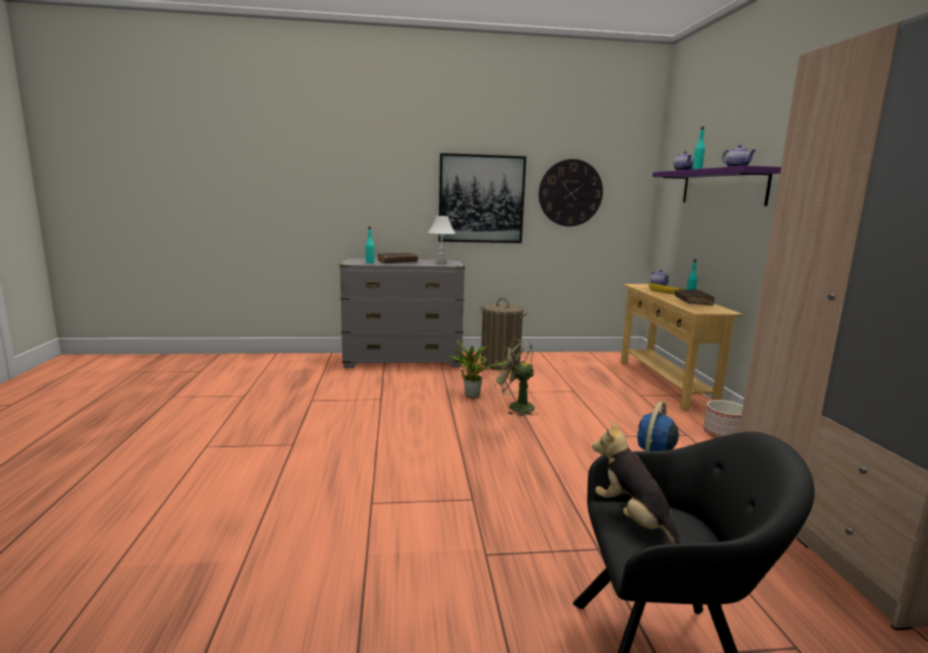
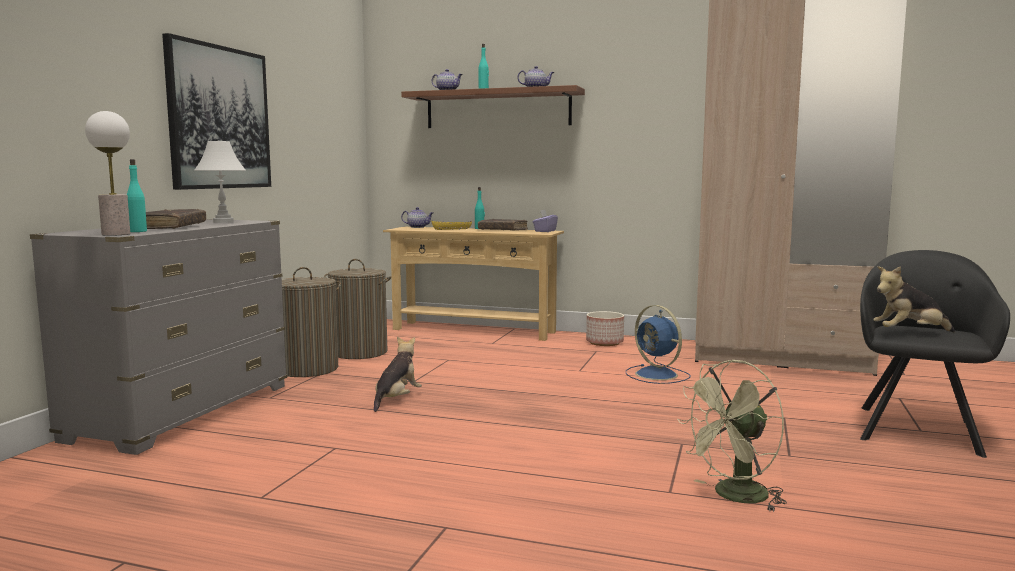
camera: 65 degrees left, 5 degrees down
(351, 263) = (116, 234): none -> table lamp
(471, 395) = (396, 399): potted plant -> plush toy
(515, 407) = (462, 388): green fan -> green fan (734, 497)
(551, 367) = (359, 352): none -> laundry basket
(570, 193) = (304, 114): wall clock -> none
(717, 310) = (545, 231): none -> purple tissue box
(722, 187) = (497, 109): purple shelf -> brown shelf

